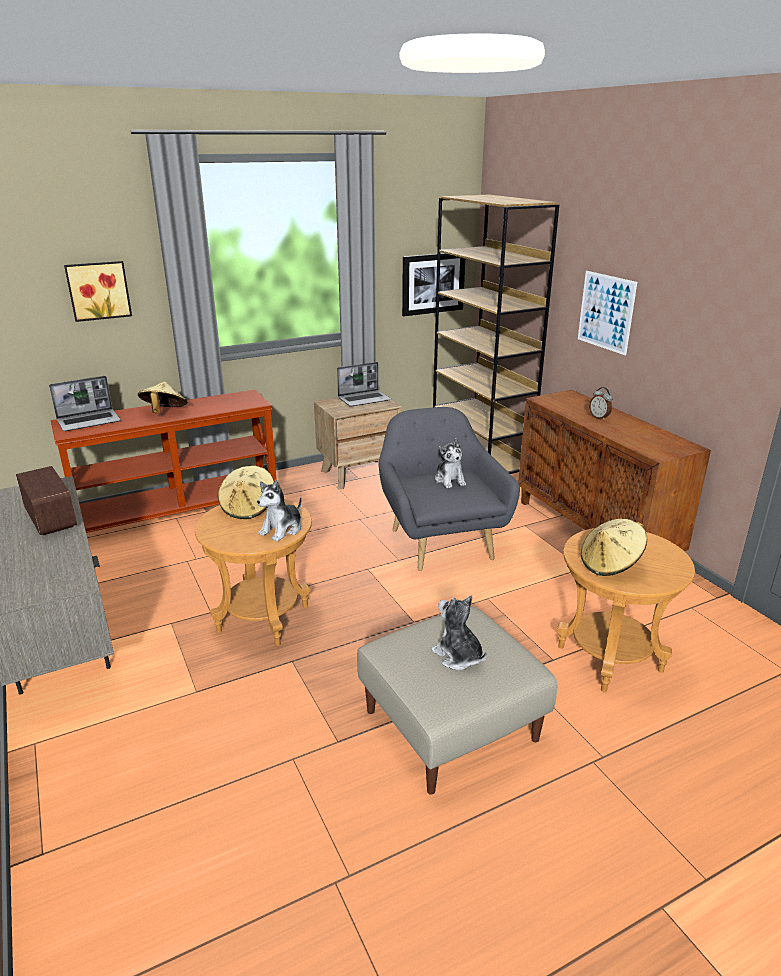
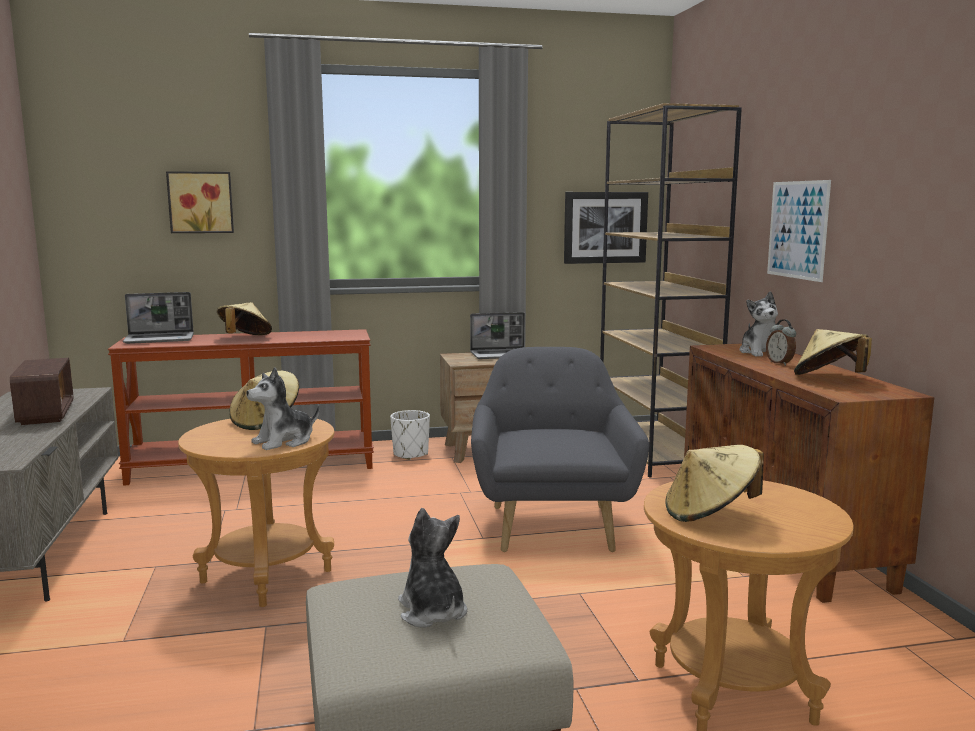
camera: 15 degrees right, 15 degrees down
(299, 484) = (410, 454): none -> white planter
(450, 480) = (562, 434): plush toy -> plush toy (760, 352)
(639, 434) = (829, 378): none -> beige hat

